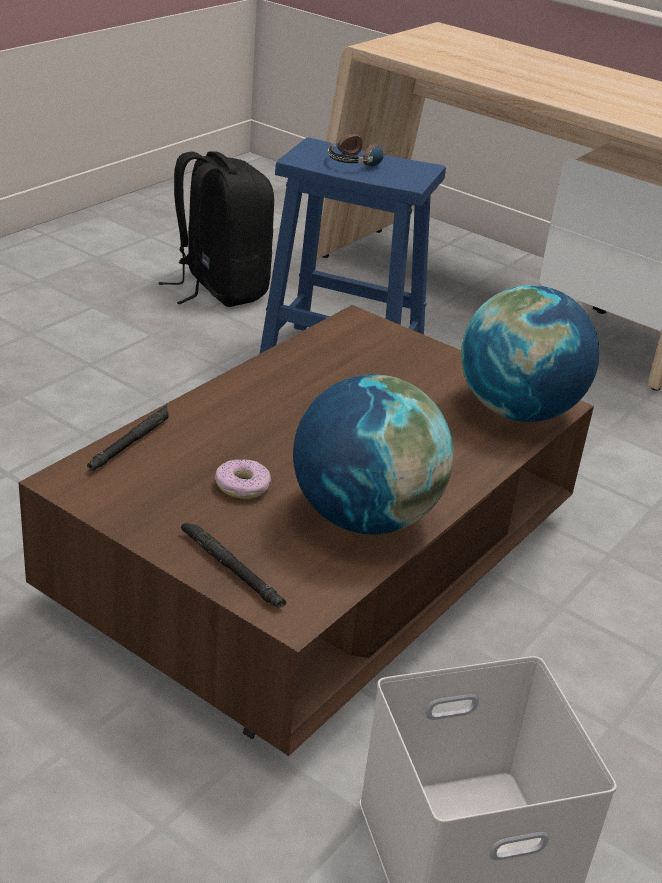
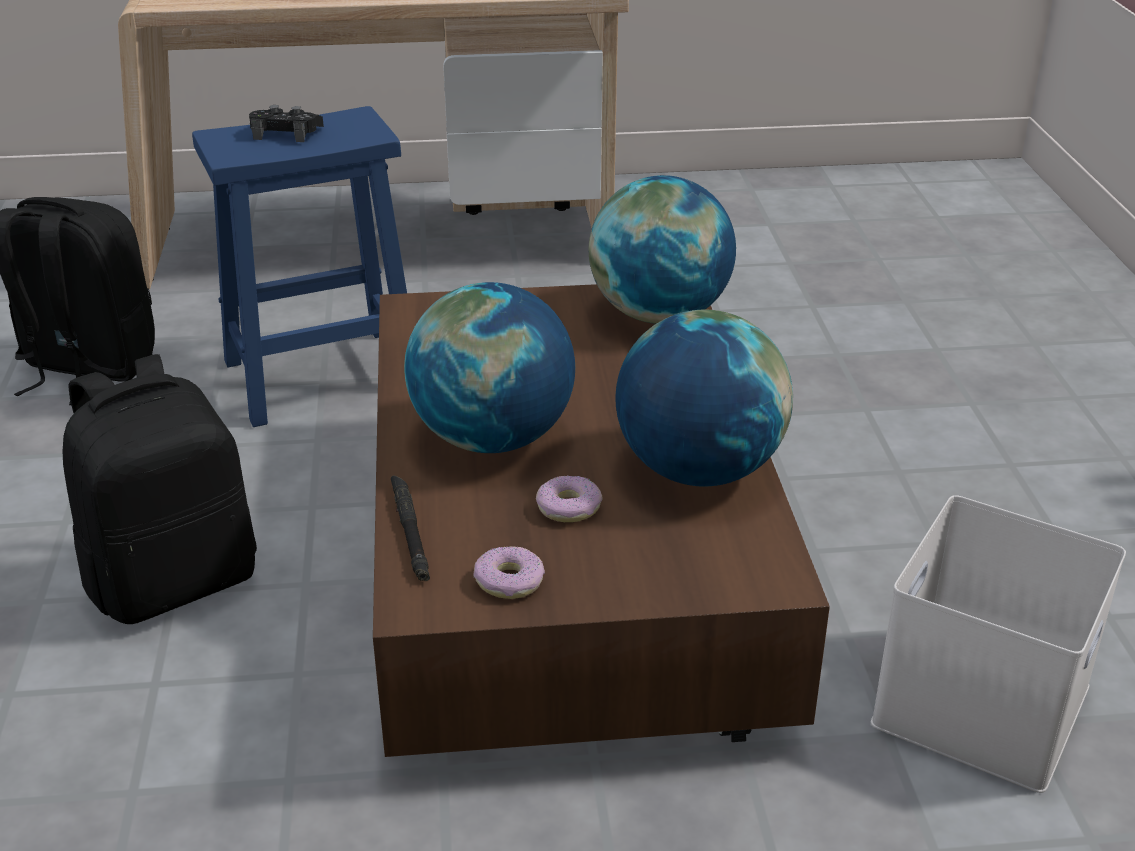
camera: 40 degrees left, 0 degrees up
(94, 427) = (174, 580): none -> black backpack
(136, 502) = (509, 581): none -> donut
(231, 569) = (679, 580): black flashlight -> none
(269, 421) = (492, 439): none -> globe
(360, 160) = (286, 133): headphones -> black game controller

